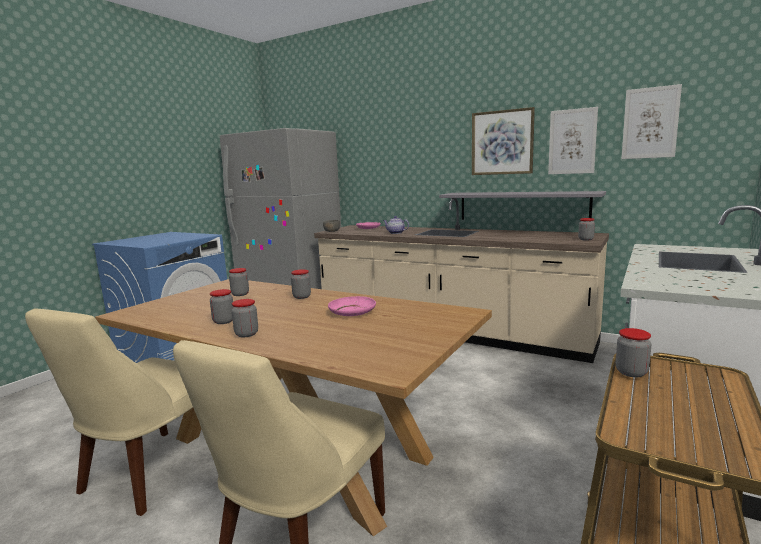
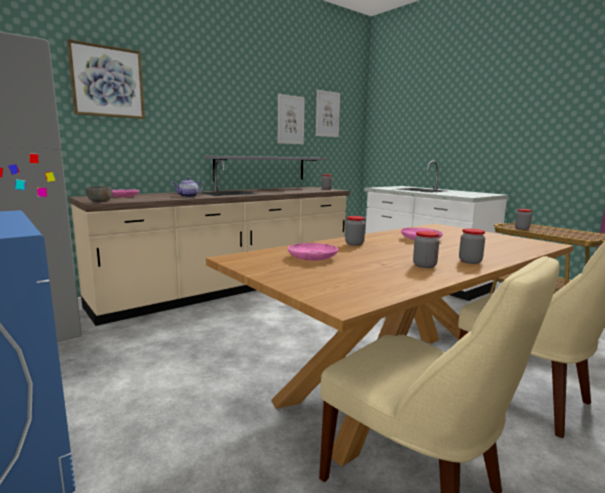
camera: 70 degrees left, 0 degrees up
(240, 294) = (312, 257): jar -> pink plate
(502, 142) = (245, 113): picture -> picture (107, 82)

